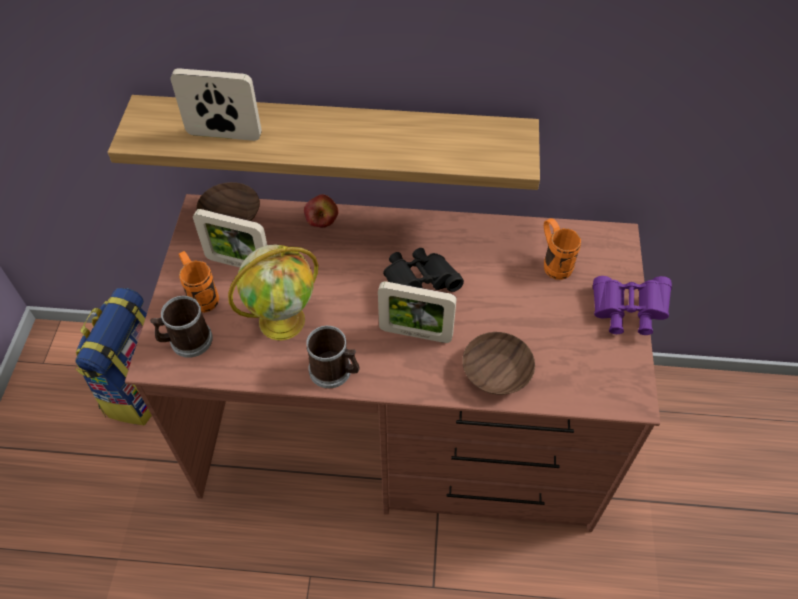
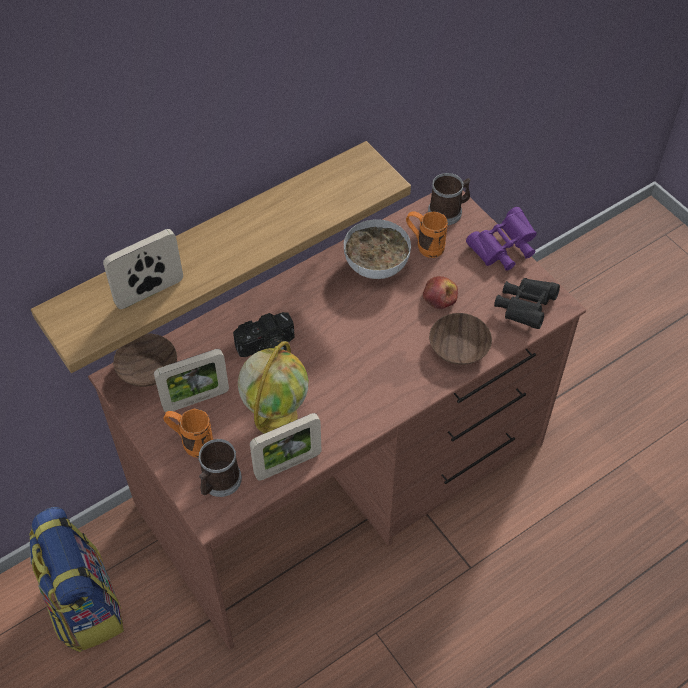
camera: 40 degrees left, 0 degrees up
(322, 217) = (223, 321): apple -> apple (440, 297)
(334, 260) = (267, 347): none -> camera
(335, 371) = (351, 424): mug -> mug (448, 211)
(415, 333) = (380, 359): picture frame -> picture frame (288, 465)
(419, 282) = (347, 321): black binoculars -> black binoculars (524, 308)
(494, 251) = (377, 264): none -> bowl

